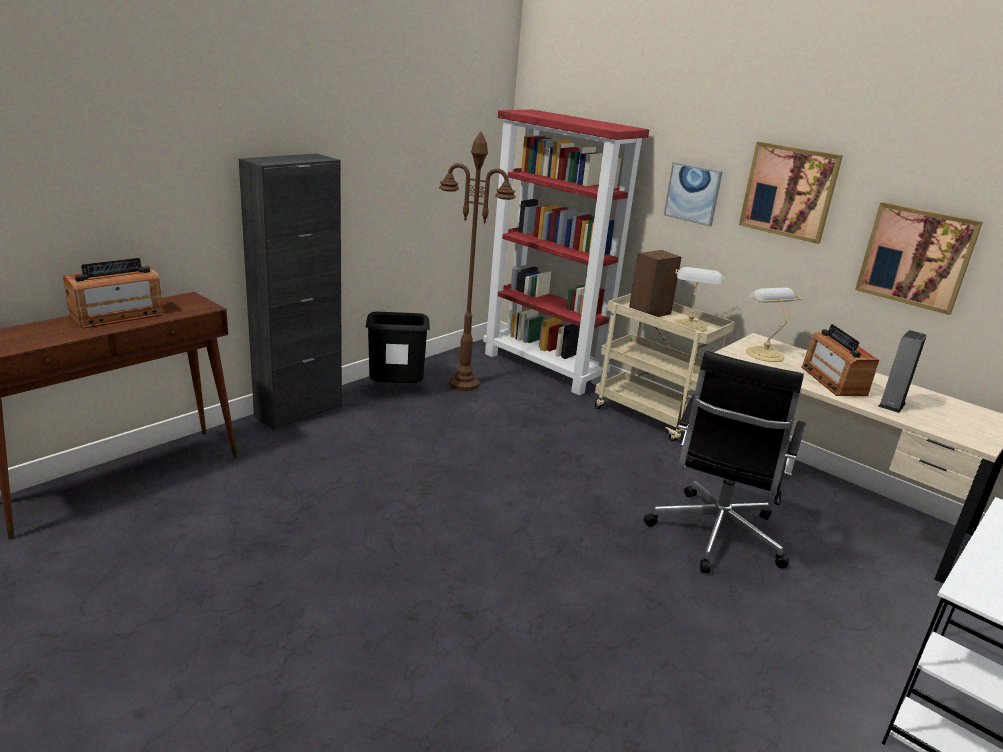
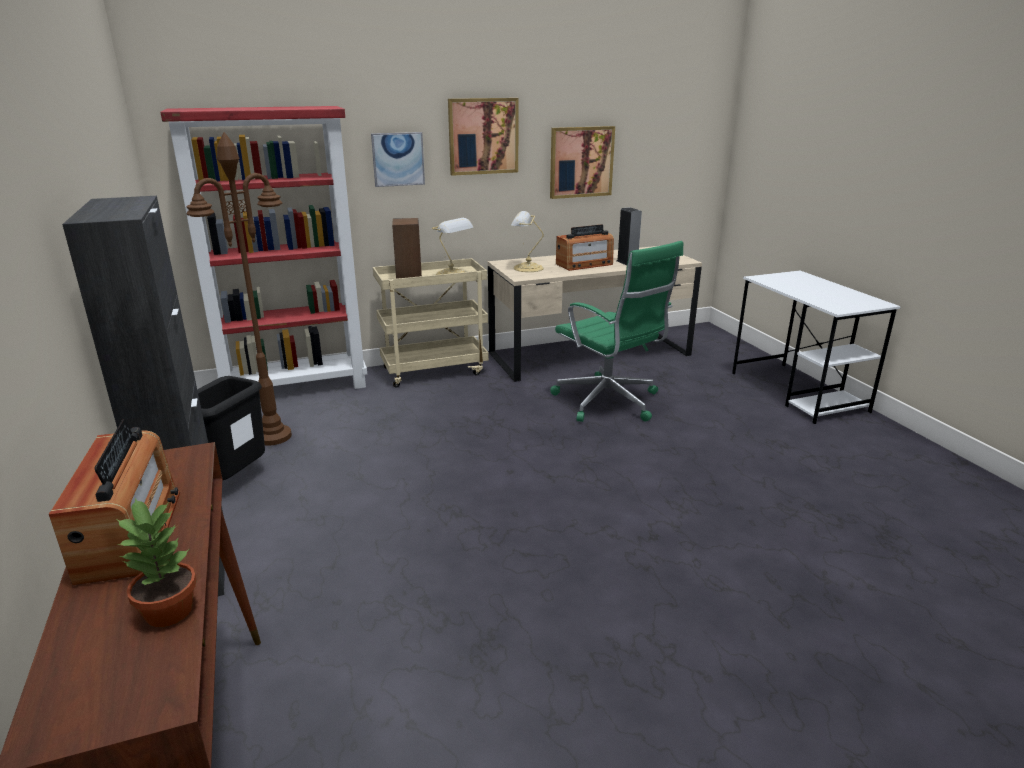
camera: 60 degrees left, 0 degrees up
(51, 339) = (170, 610): none -> potted plant
(715, 536) = (609, 402): black office chair -> green office chair
(833, 381) = (584, 264): radio -> radio turned 45 degrees counterclockwise

